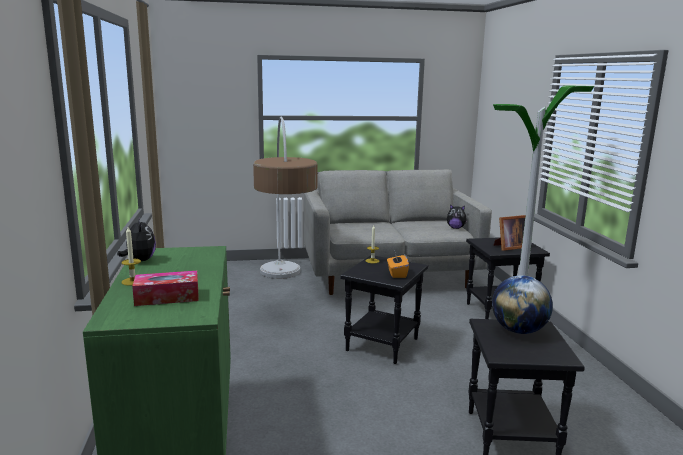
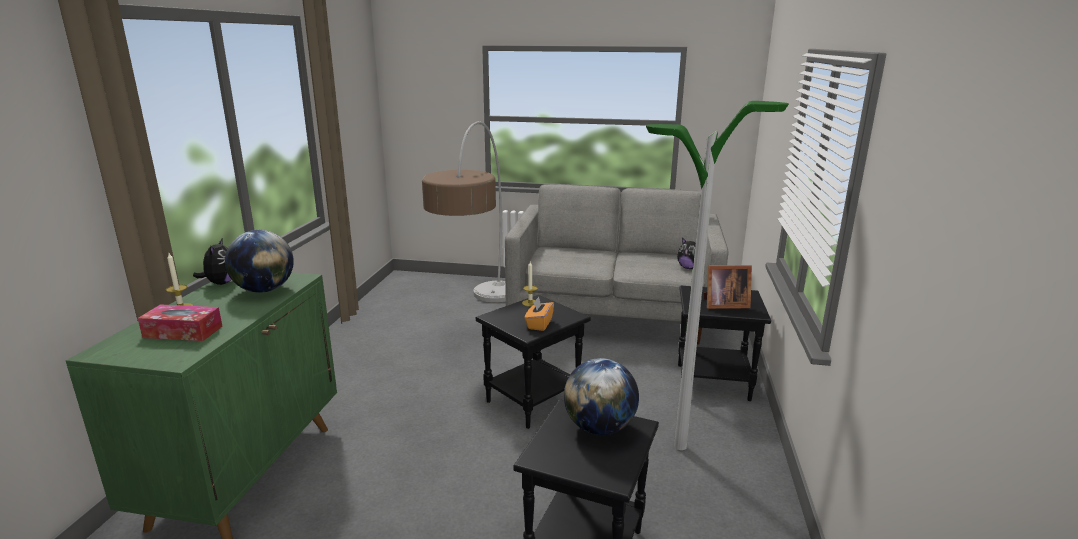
camera: 20 degrees right, 5 degrees up
(192, 261) = (264, 290): none -> globe

